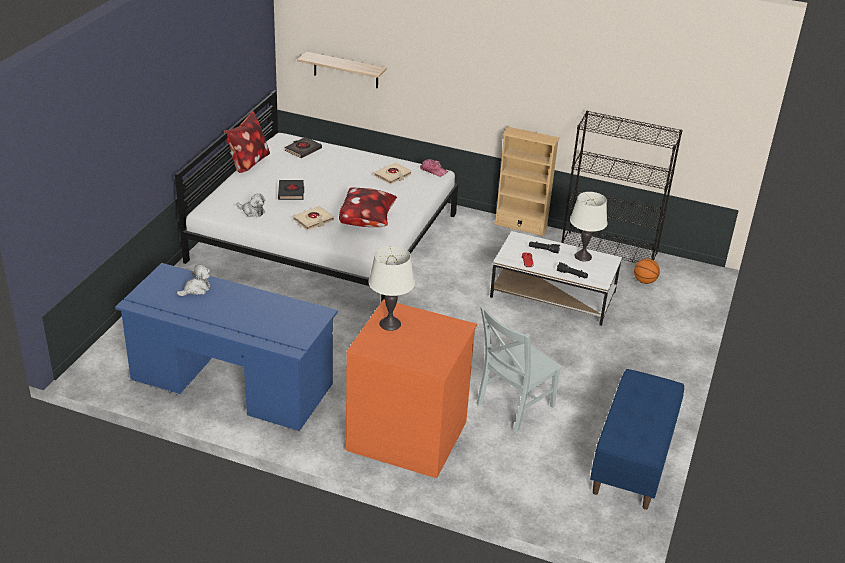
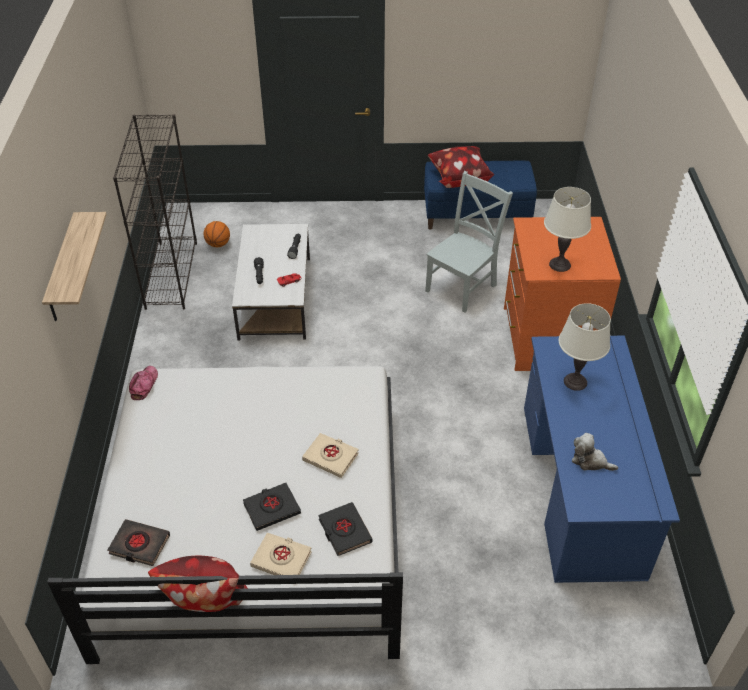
camera: 110 degrees left, 10 degrees up
(252, 212) = (344, 531): plush toy -> black book
(346, 70) = (34, 442): shelf -> shelf (62, 269)
(368, 221) = (302, 407): pillow -> pillow (458, 178)
(392, 176) = (175, 420): beige book -> beige book (281, 559)
(513, 406) = (463, 286): grey chair -> grey chair turned 75 degrees counterclockwise
(521, 226) = (146, 349): beige bookcase -> none
(583, 256) = (256, 247): white table lamp -> white table lamp (575, 381)

